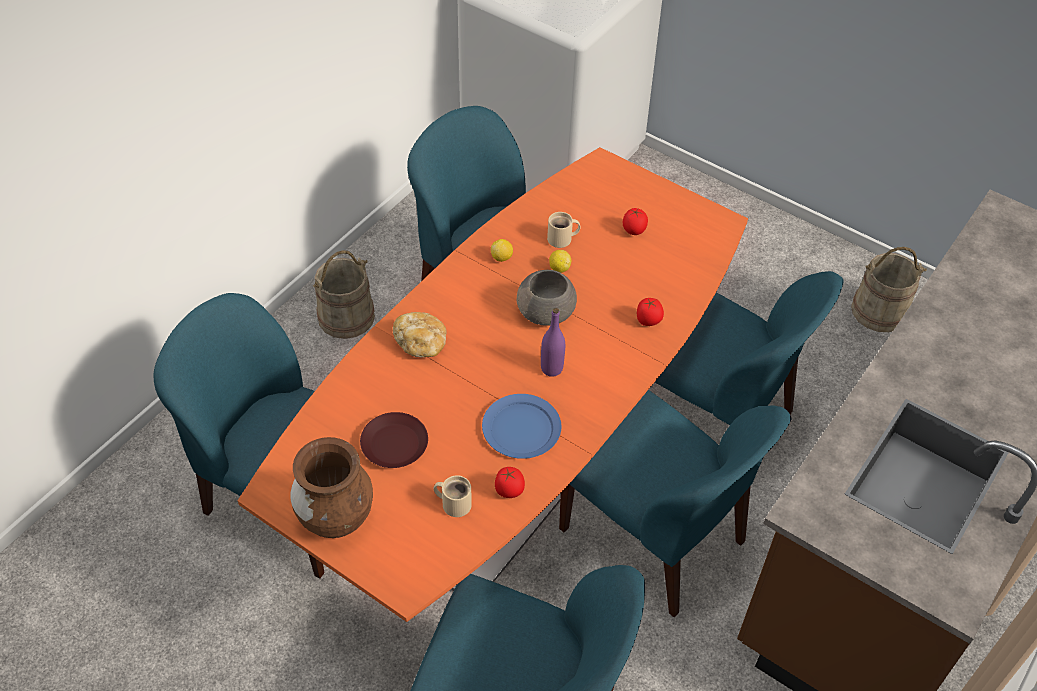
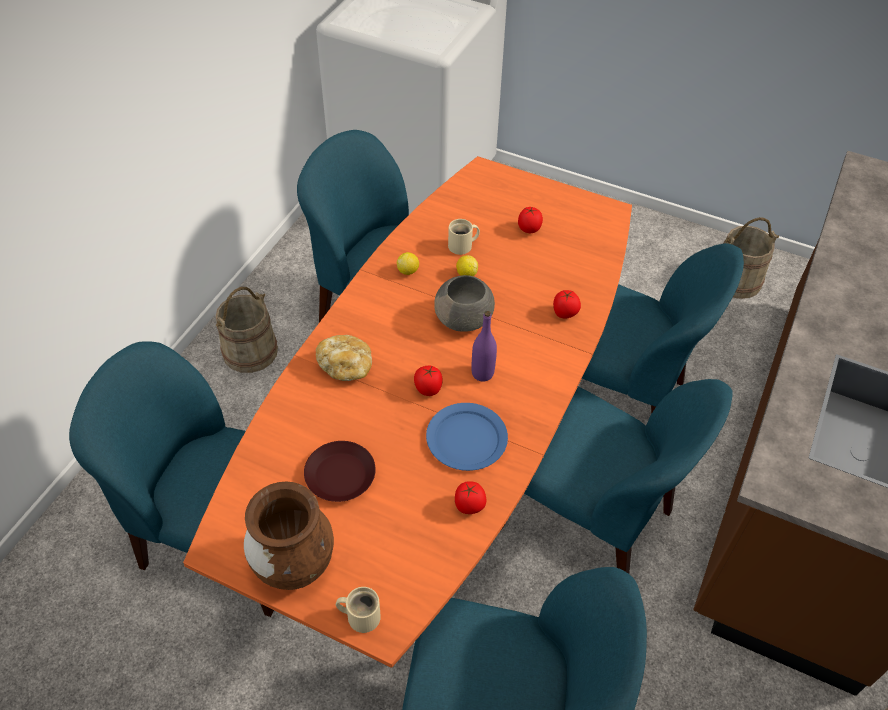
camera: 10 degrees left, 0 degrees up
(454, 503) = (415, 528): beige mug -> beige mug (361, 615)
(495, 376) = (428, 389): none -> tomato

